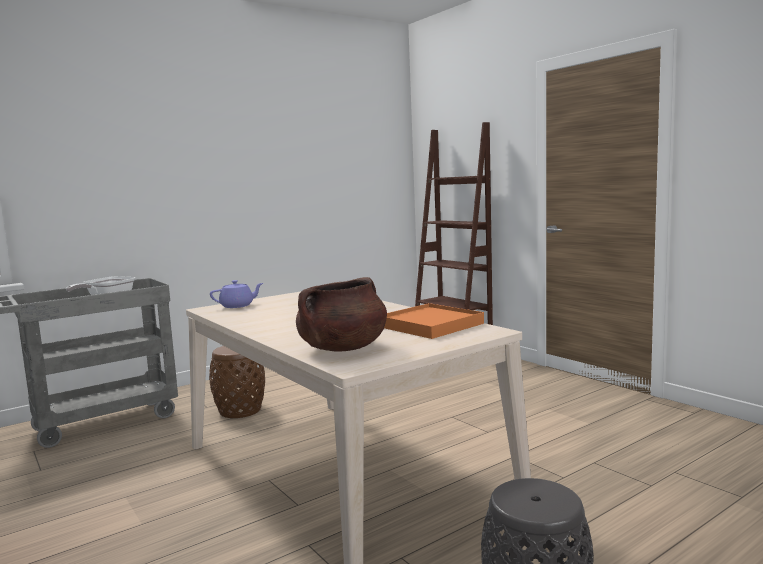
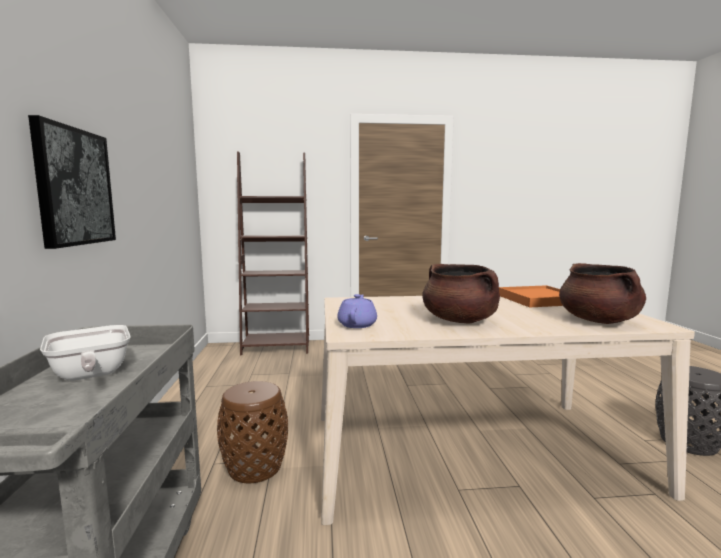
camera: 60 degrees left, 0 degrees up
(193, 191) = (74, 187): none -> picture
(282, 319) = (460, 320): none -> brown cooking pot

